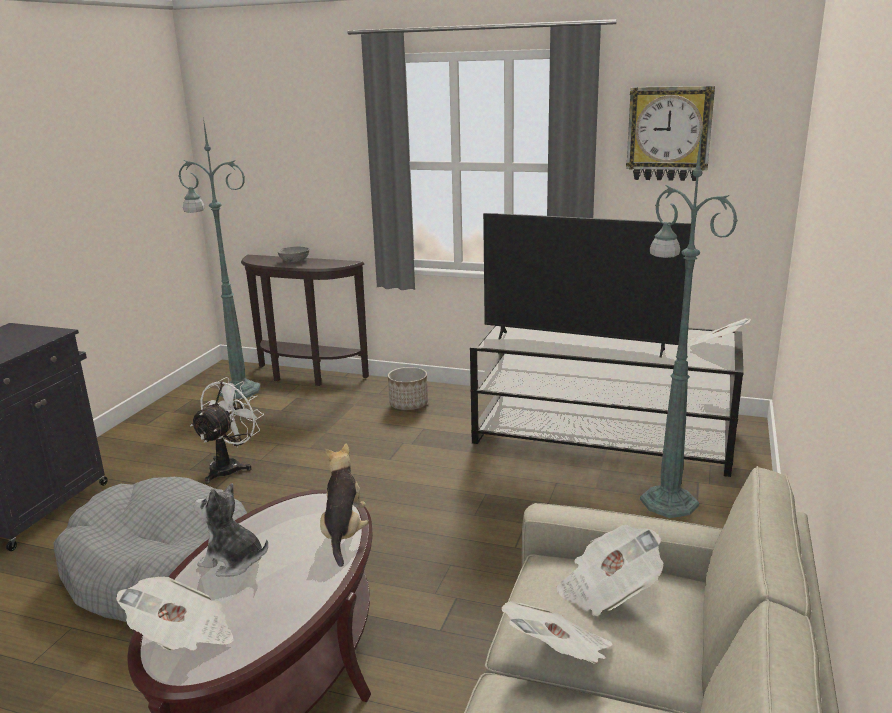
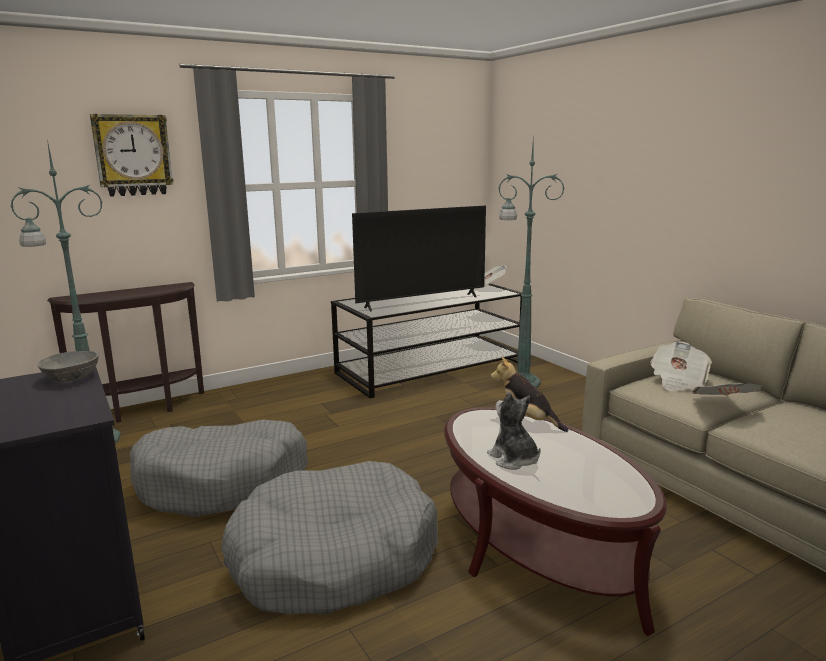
camera: 50 degrees left, 5 degrees down
(183, 637) = (593, 496): newspaper -> none
(230, 467) = (223, 482): white fan -> grey dog bed
(233, 561) = (514, 460): plush toy -> plush toy turned 90 degrees clockwise
(295, 261) = (125, 292): grey bowl -> grey bowl (72, 377)
(409, 404) = (277, 396): planter -> none
(669, 133) = (421, 156): wall clock -> wall clock (133, 155)

